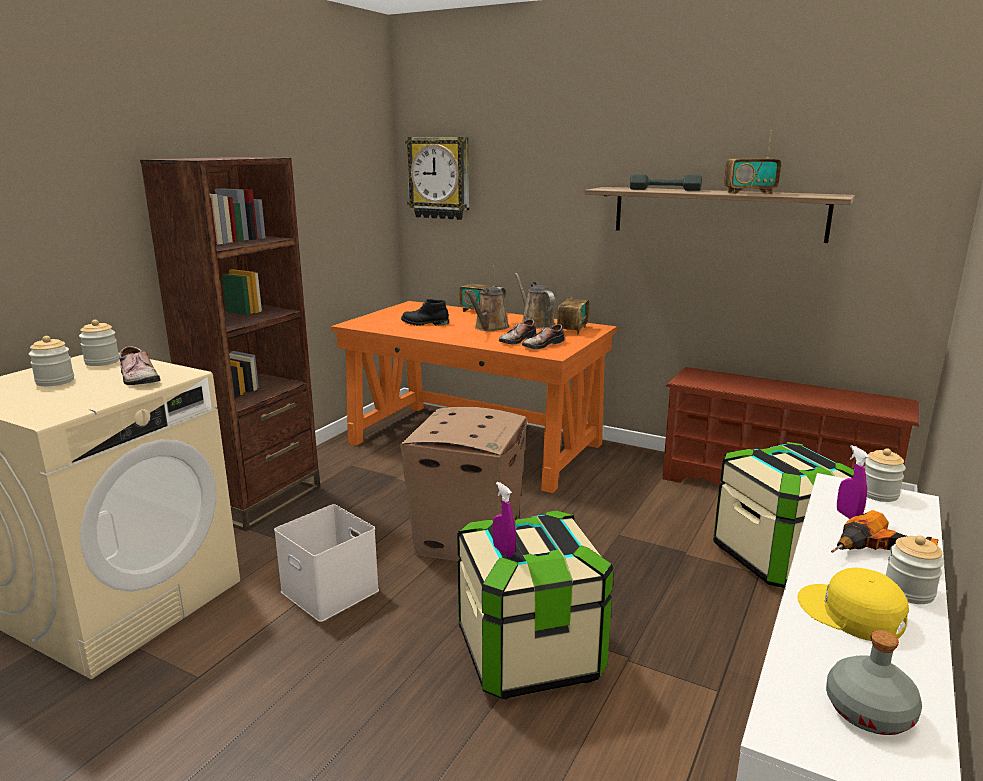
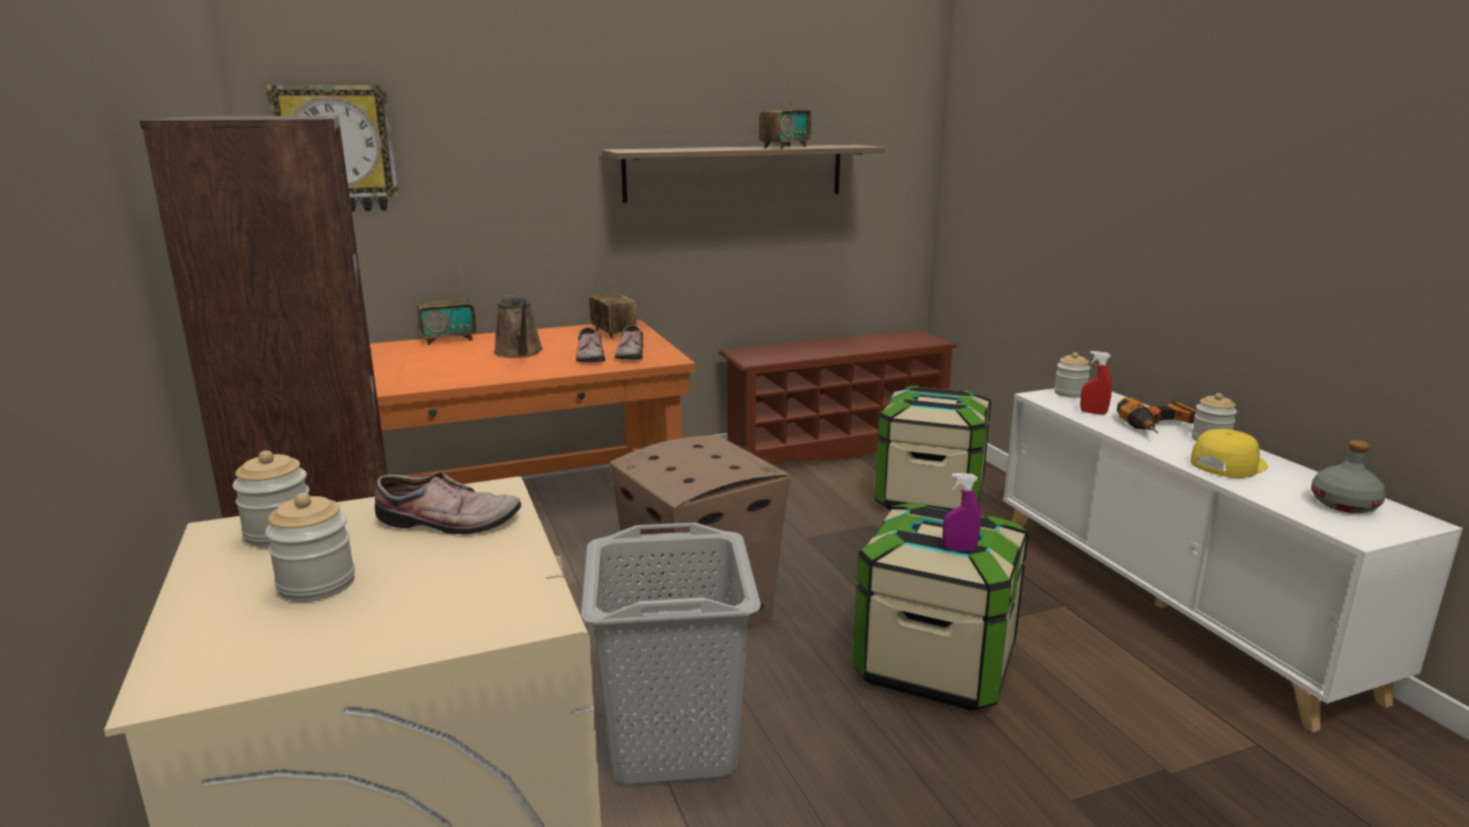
camera: 50 degrees left, 0 degrees up
(327, 591) = (672, 743): white storage box -> grey laundry basket
(424, 323) = (423, 368): black boot -> none
(536, 323) = (555, 336): brown watering can -> none
(664, 190) = (693, 148): grey dumbbell -> none
(848, 516) = (1093, 412): purple spray bottle -> red spray bottle
(851, 613) = (1226, 464): yellow cap -> yellow cap turned 150 degrees clockwise

